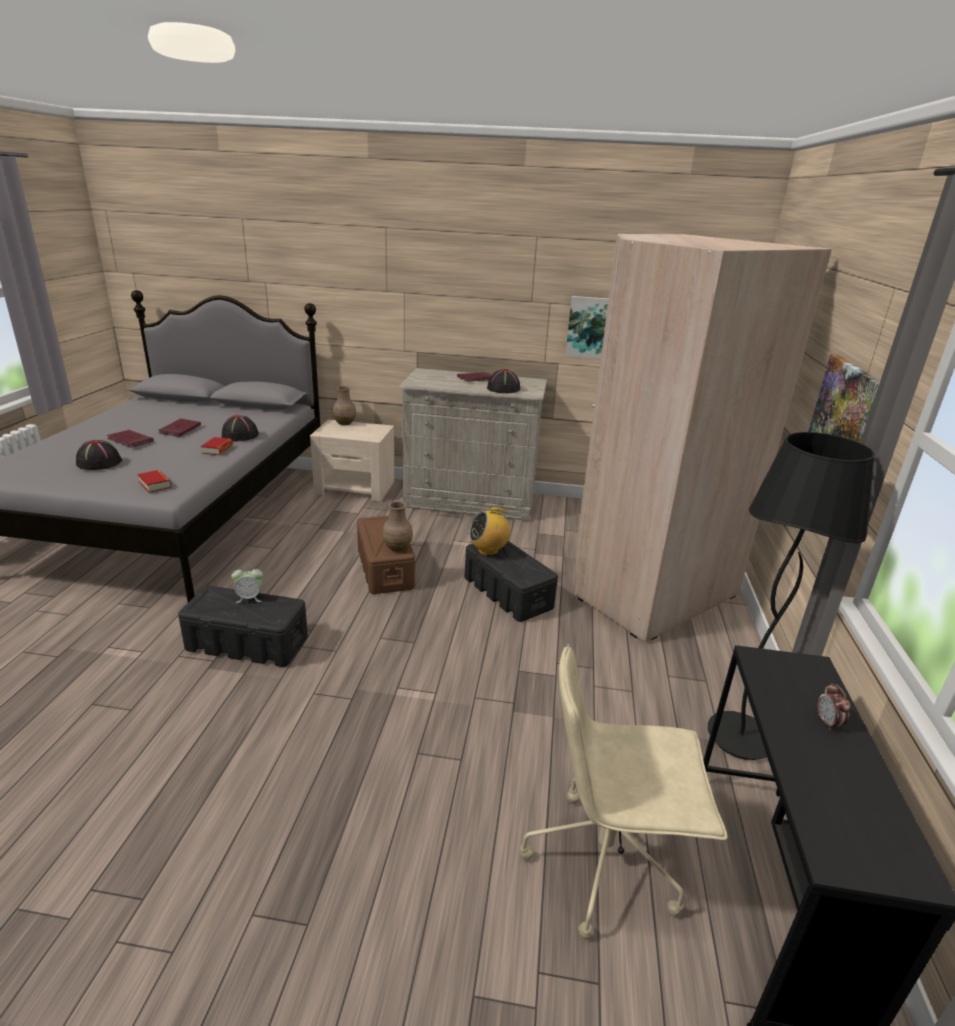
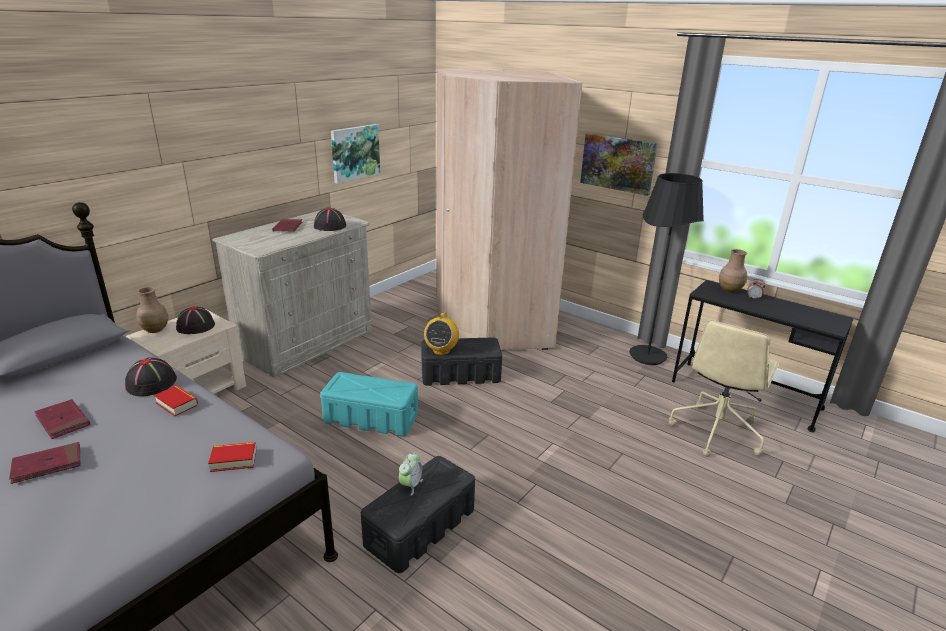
camera: 60 degrees left, 0 degrees up
(98, 462) = (95, 500): black hat -> black hat (195, 326)
(385, 568) = (370, 418): brown storage box -> turquoise storage box
(397, 547) = (396, 386): brown vase -> brown vase (729, 289)

